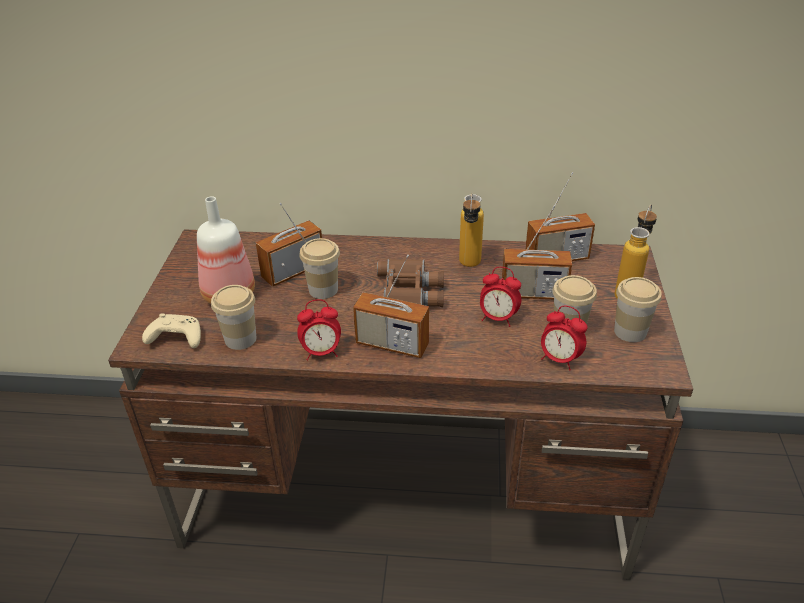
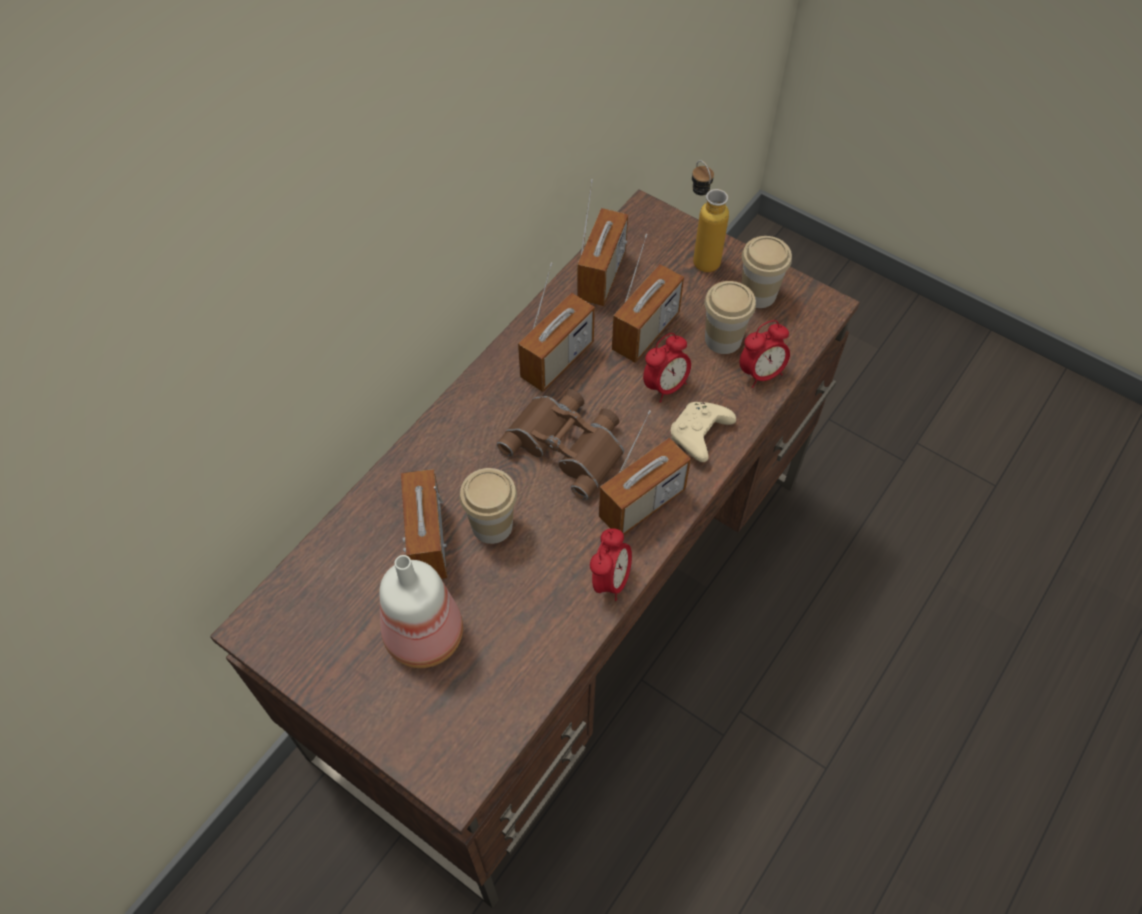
camera: 60 degrees left, 20 degrees up
(175, 339) = (474, 733): beige game controller -> beige game controller (699, 436)
(240, 339) = (526, 656): cup -> none
(469, 267) = (557, 360): bottle -> radio

